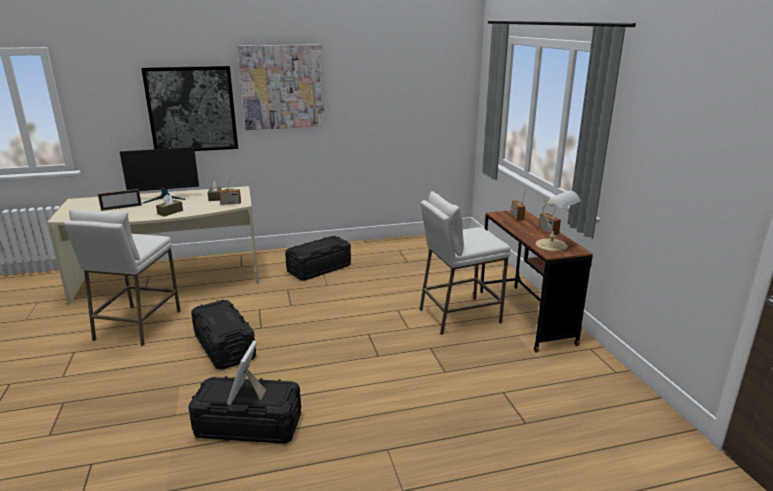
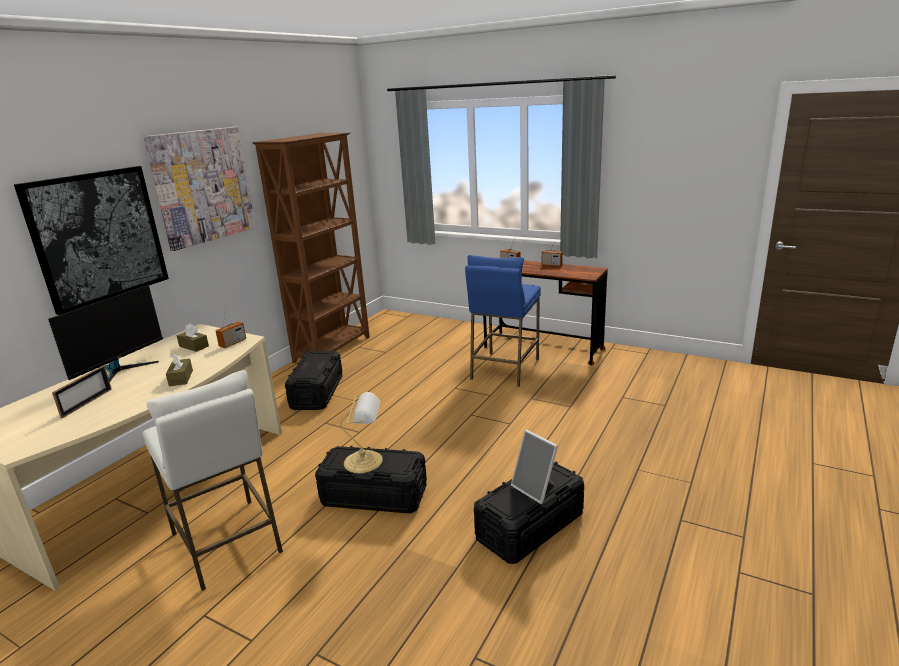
camera: 45 degrees left, 0 degrees up
(381, 245) = (333, 349): none -> brown bookcase
(459, 316) = (504, 369): white stool -> blue stool
(553, 245) = (578, 272): table lamp -> table lamp (365, 461)

